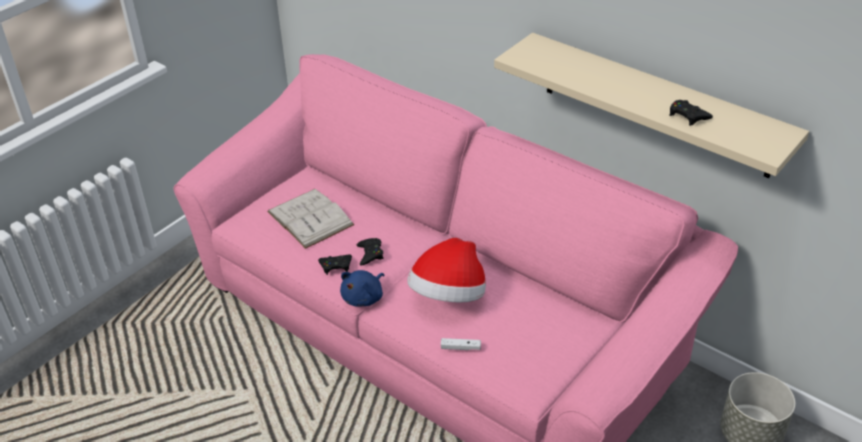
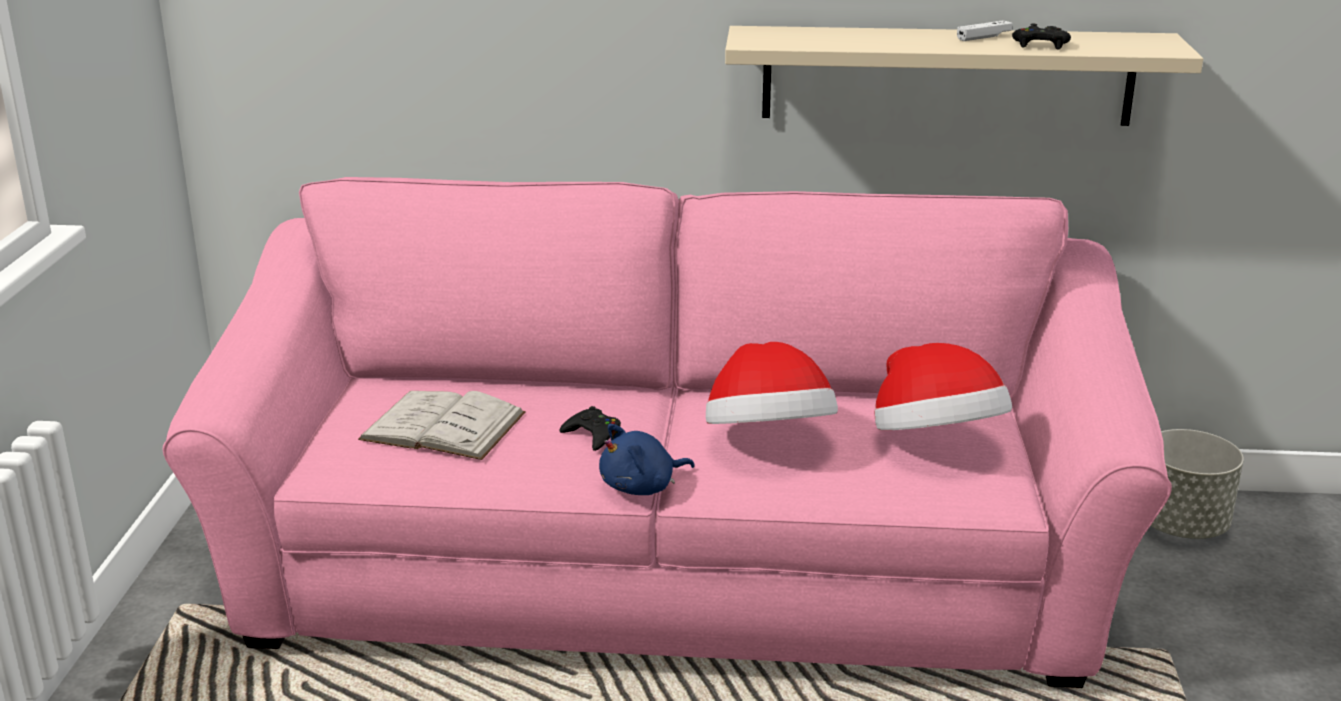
camera: 35 degrees left, 15 degrees down
(336, 266) = (557, 463): black game controller -> none
(364, 297) = (642, 487): blue plush toy -> blue plush toy turned 60 degrees clockwise
(460, 347) = (857, 486): white game controller -> white game controller (984, 37)
(534, 337) = (936, 443): none -> hat

